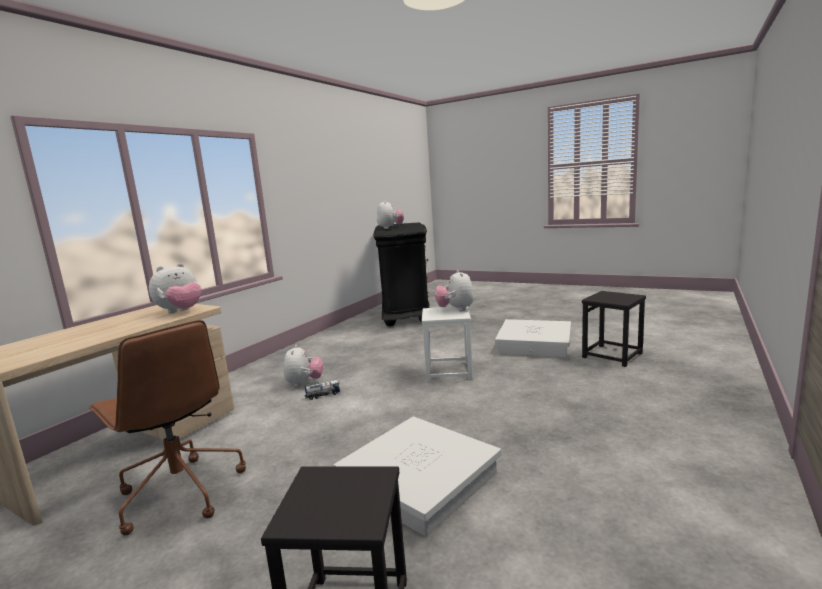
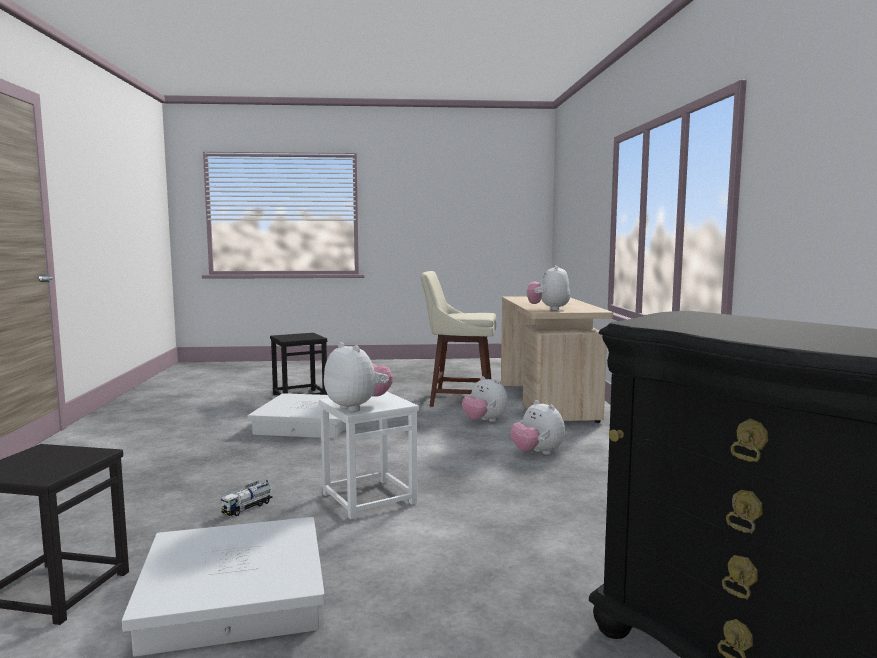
camera: 145 degrees right, 5 degrees down
(179, 491) = (458, 399): brown office chair -> beige stool
(323, 395) = (486, 448): toy truck -> toy truck (247, 508)
(390, 228) = (783, 325): plush toy -> plush toy (484, 421)

